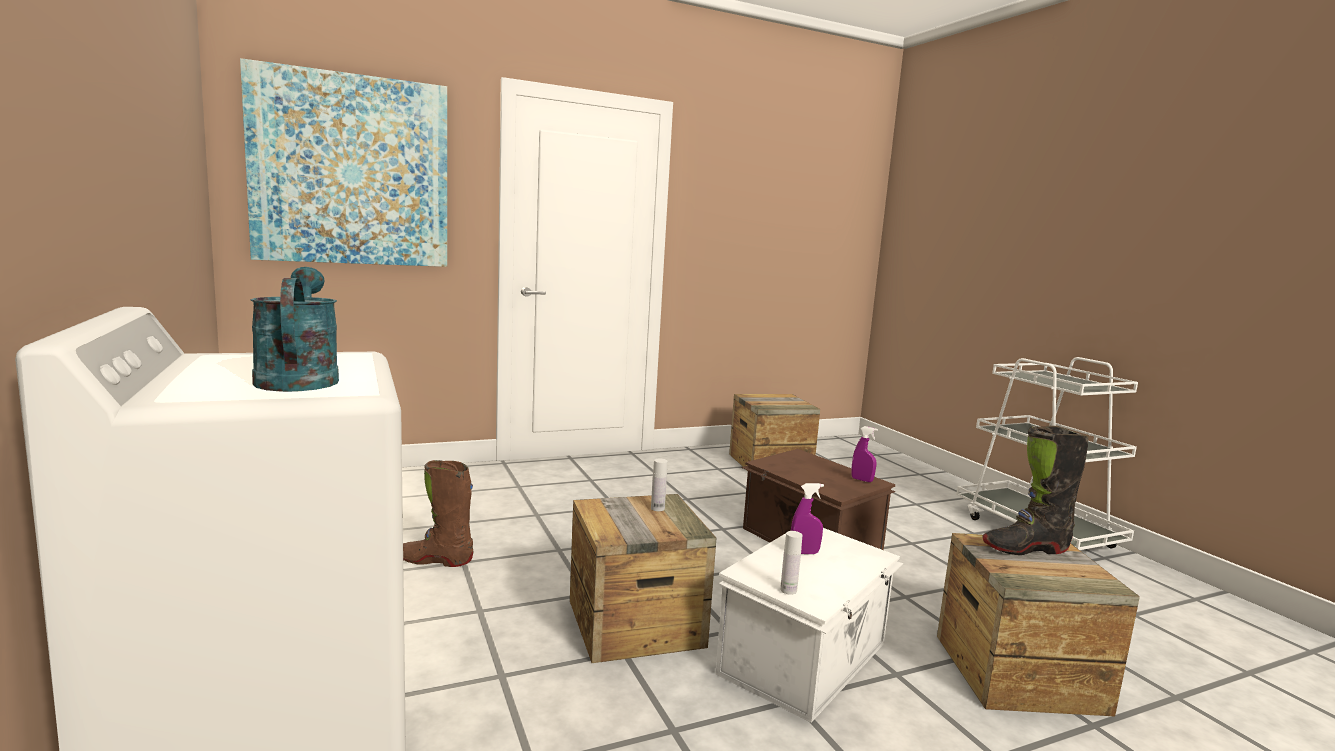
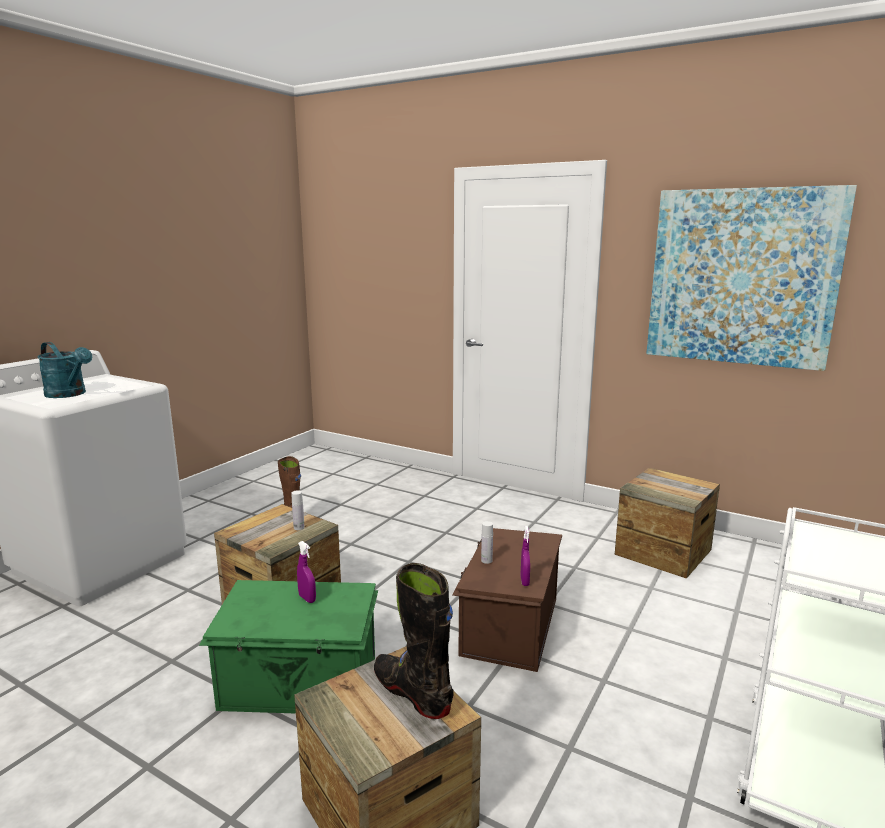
camera: 55 degrees right, 5 degrees up
(298, 378) = (69, 394): turquoise watering can -> turquoise watering can turned 90 degrees clockwise
(351, 171) = (365, 252): picture -> picture (741, 277)
(788, 590) = (235, 610): white bottle -> white bottle (486, 560)
(806, 659) = (300, 684): white storage box -> green storage box

